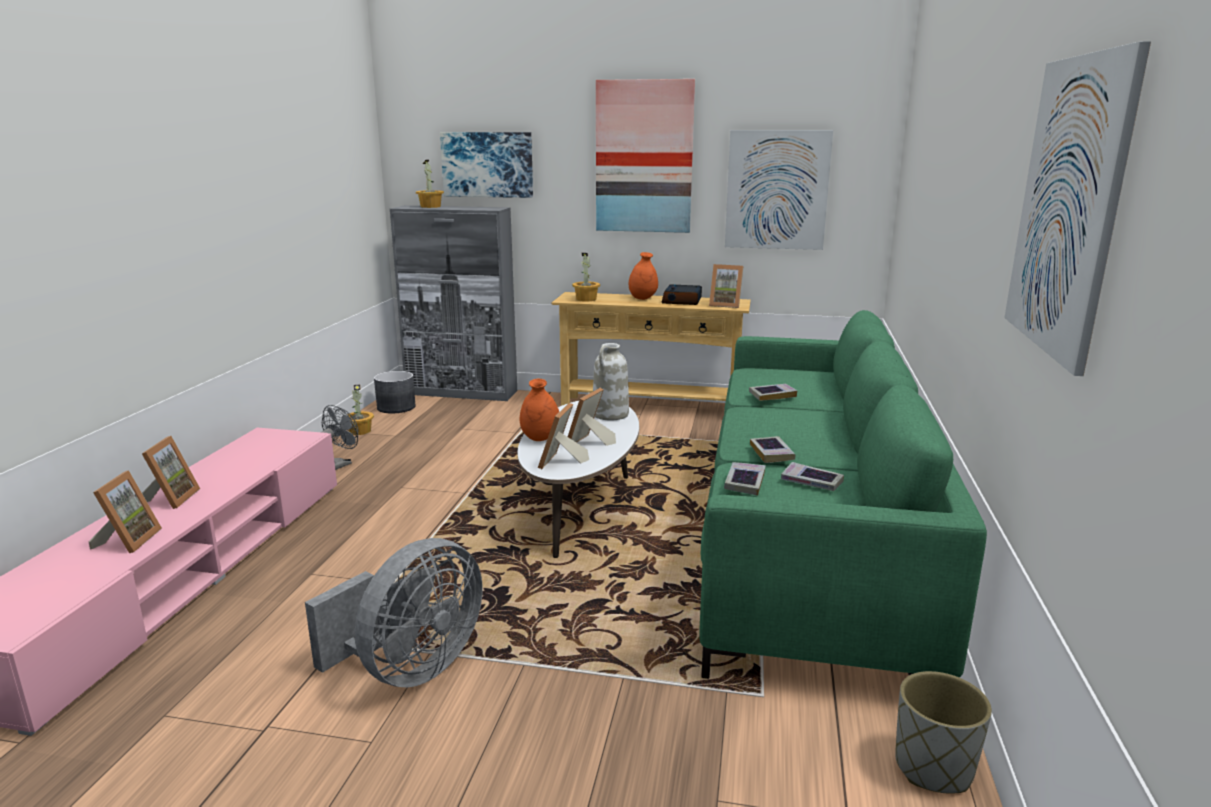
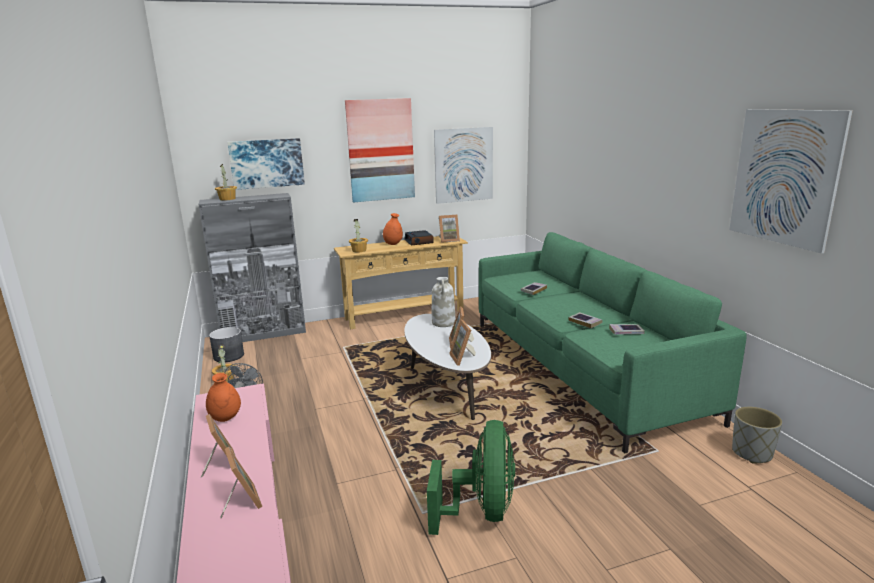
camera: 30 degrees left, 0 degrees up
(410, 669) = (481, 511): grey fan -> green fan
(540, 438) = (428, 348): orange vase -> orange vase (225, 418)
(744, 482) = (599, 341): book -> none

